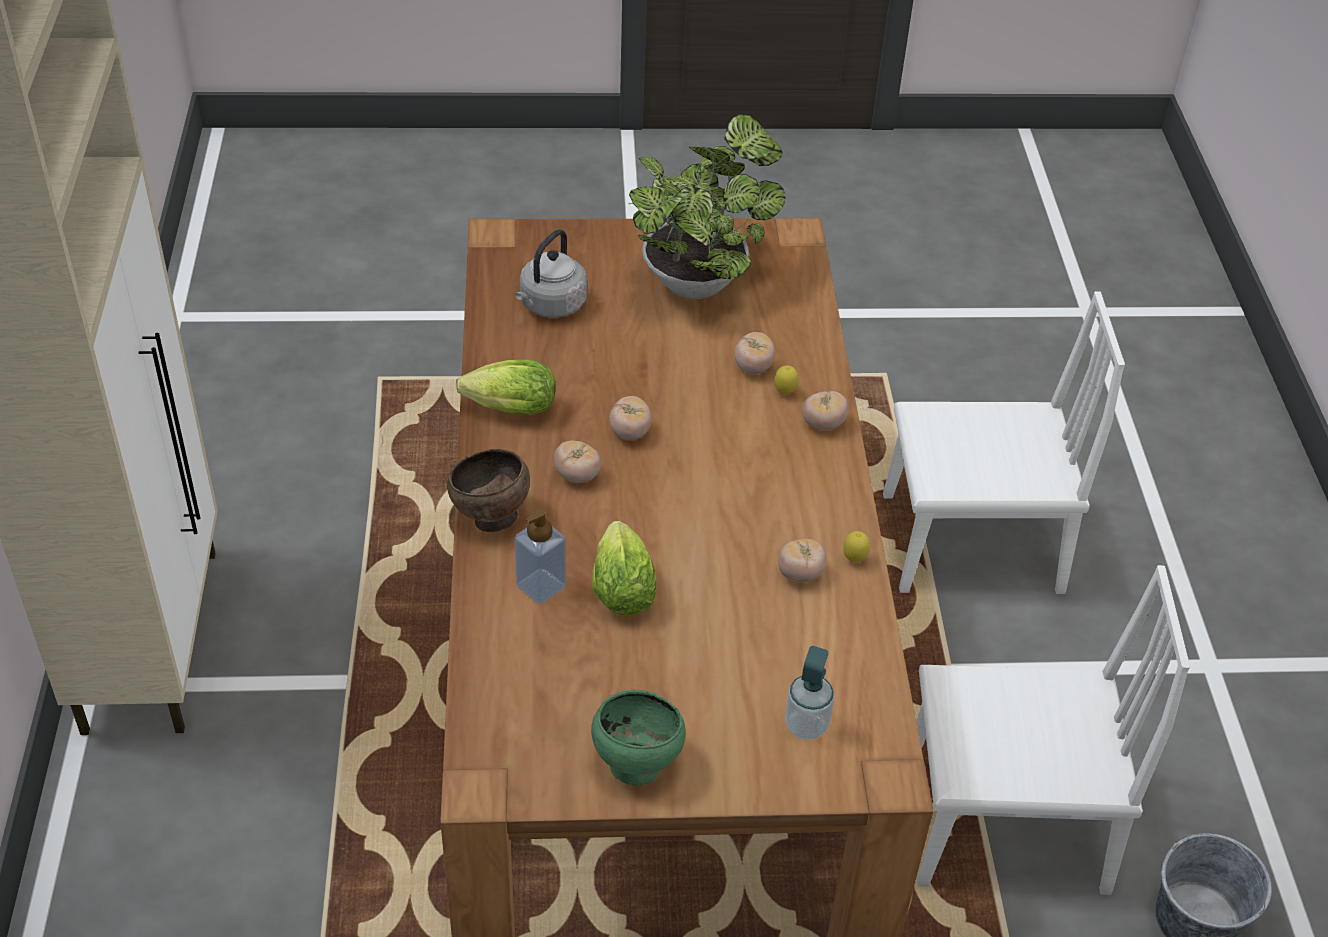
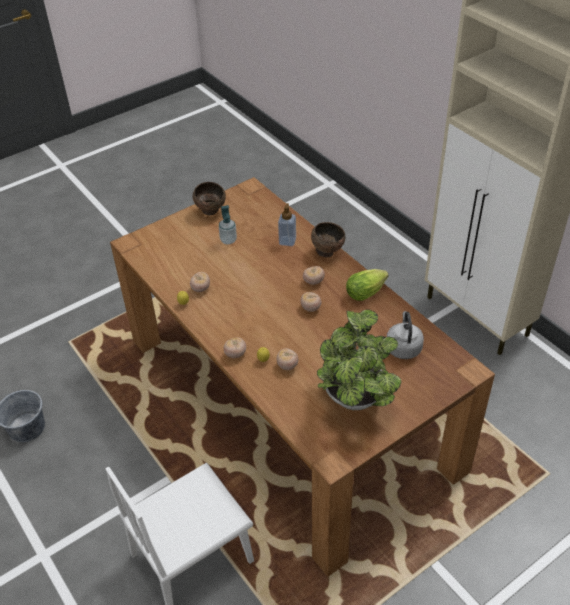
camera: 150 degrees right, 0 degrees up
(621, 586) = (261, 254): lettuce -> none
(635, 765) = (211, 211): green bowl -> brown bowl
(806, 726) = (165, 244): soap dispenser -> soap dispenser (228, 240)
(1004, 824) = (116, 424): white chair -> none

